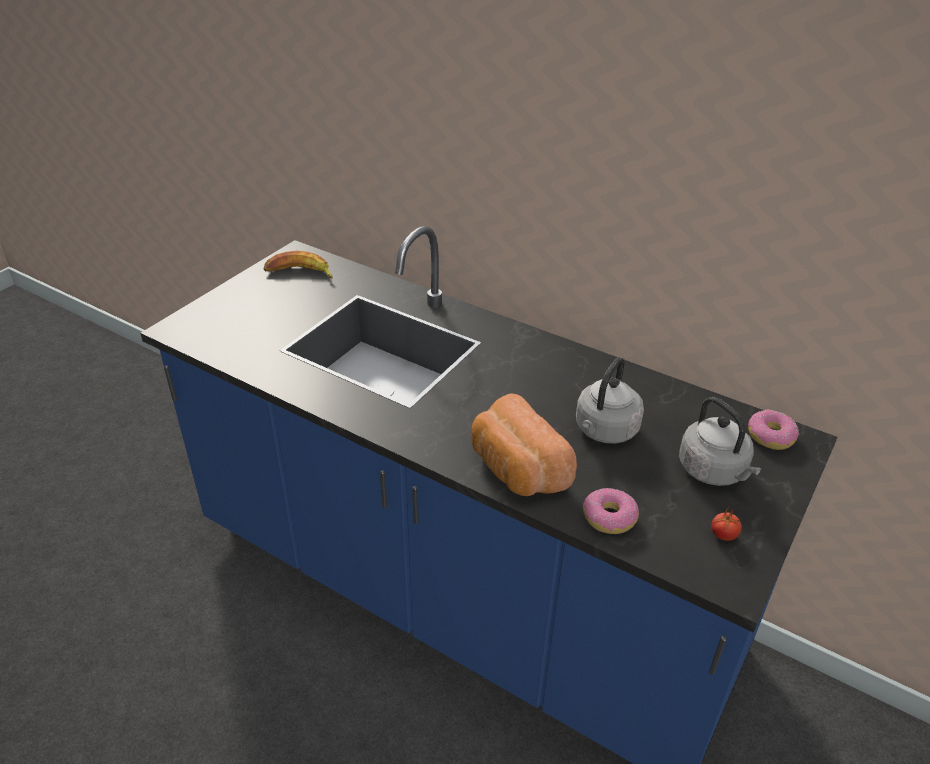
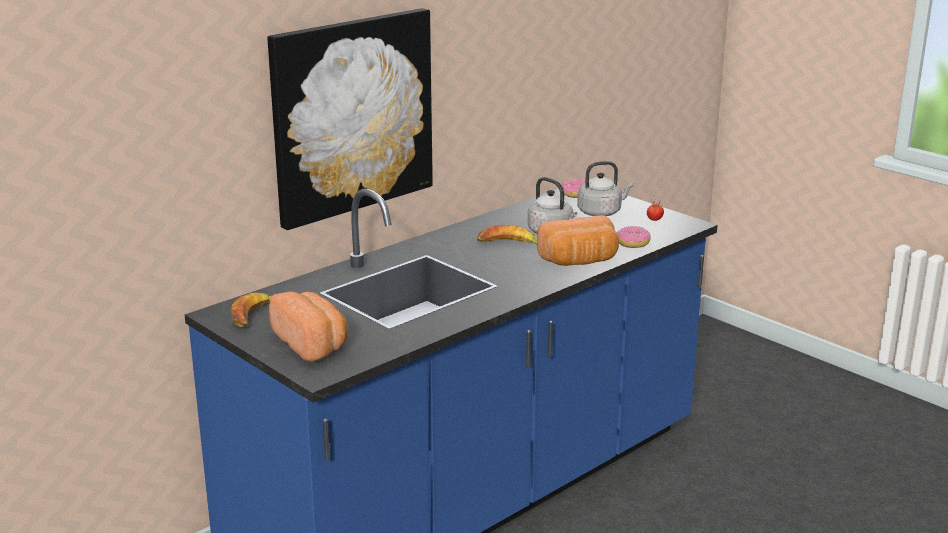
camera: 75 degrees left, 15 degrees down
(240, 313) = (312, 343): none -> bread
(475, 147) = (352, 115): none -> picture
(545, 398) = (509, 243): none -> banana

